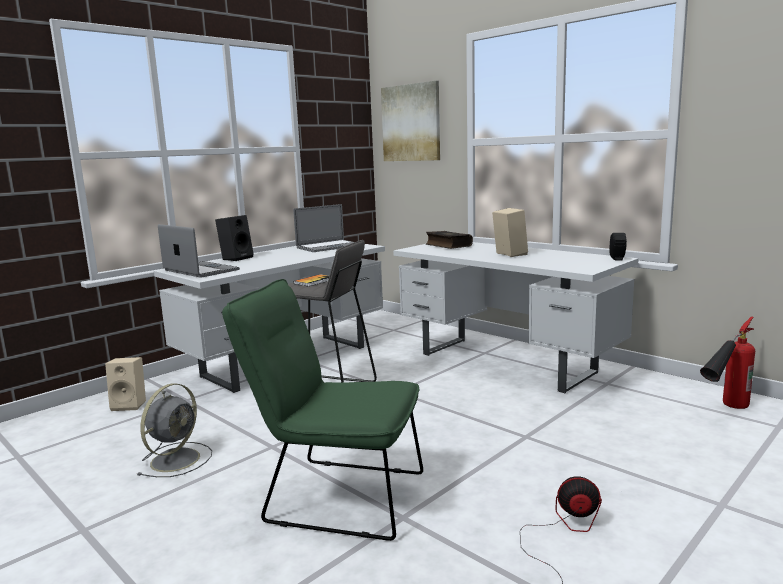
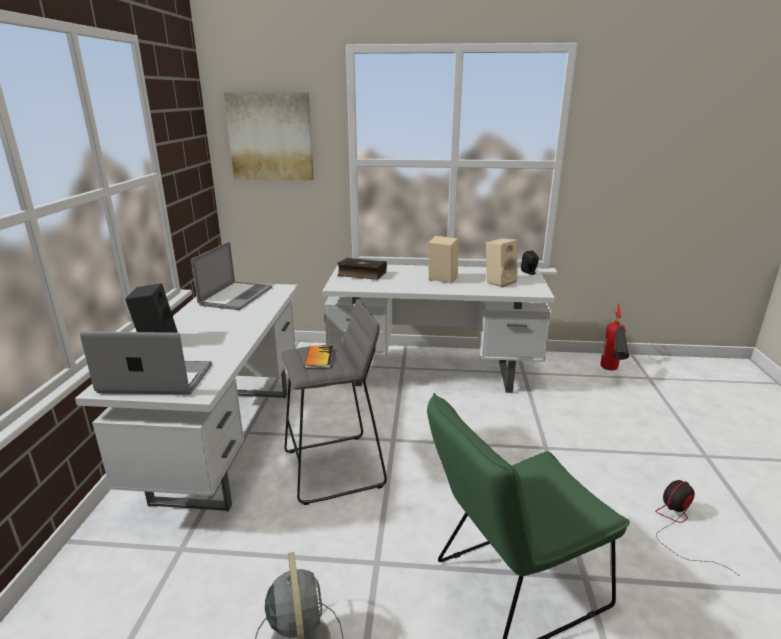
camera: 40 degrees left, 10 degrees up
(130, 405) = (108, 594): beige speaker -> beige speaker (499, 281)

